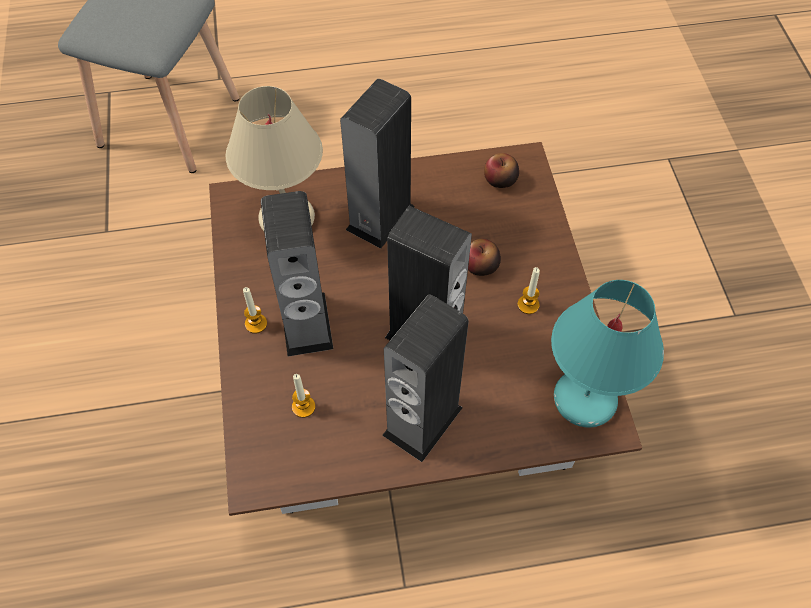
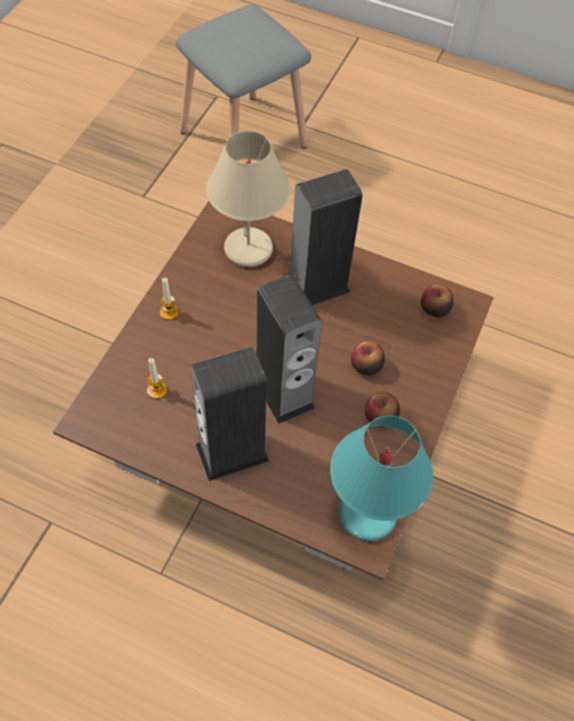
camera: 30 degrees right, 0 degrees up
(306, 323) = (204, 332): speaker -> none
(528, 305) = (380, 416): candle -> apple

